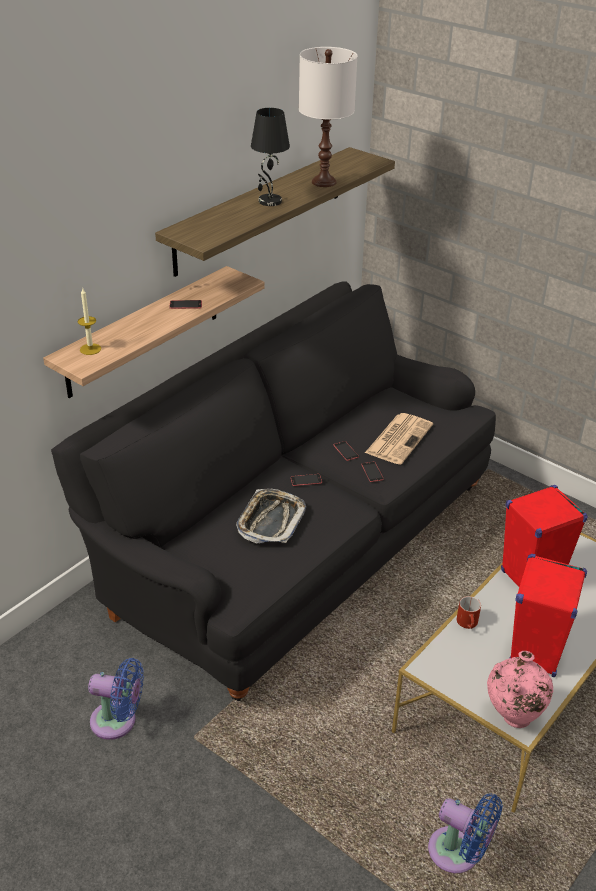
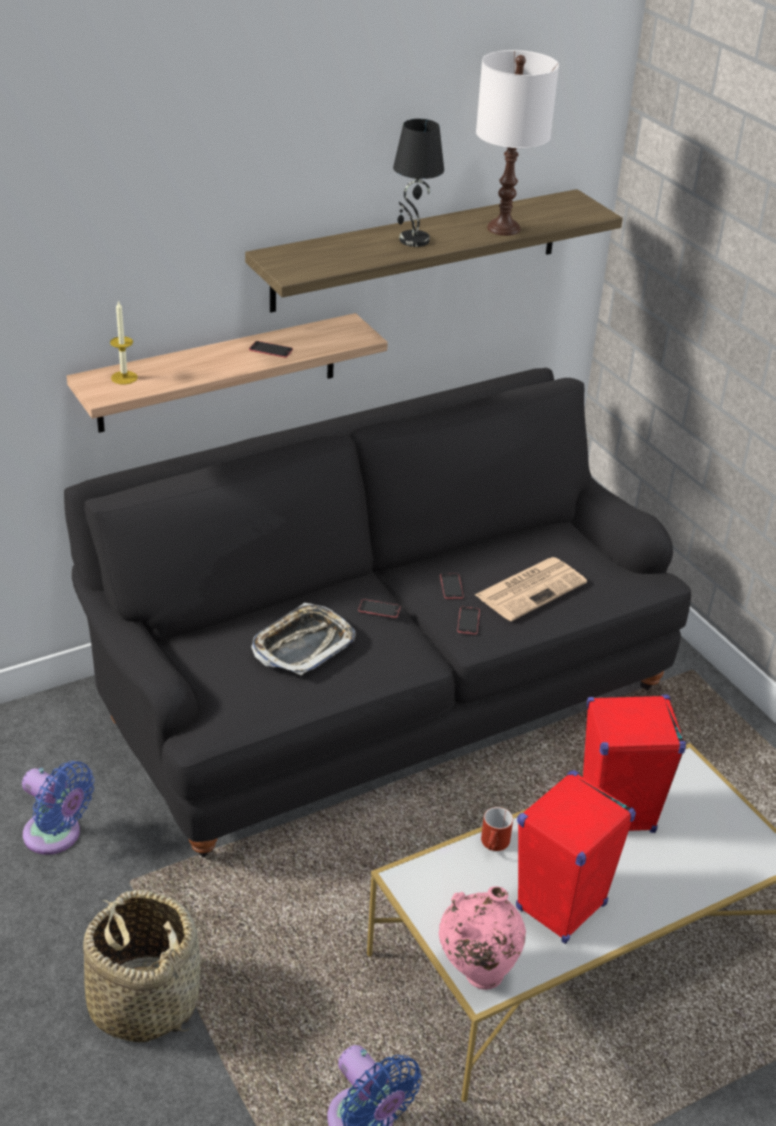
camera: 20 degrees right, 0 degrees up
(254, 823) = (143, 1000): none -> basket

